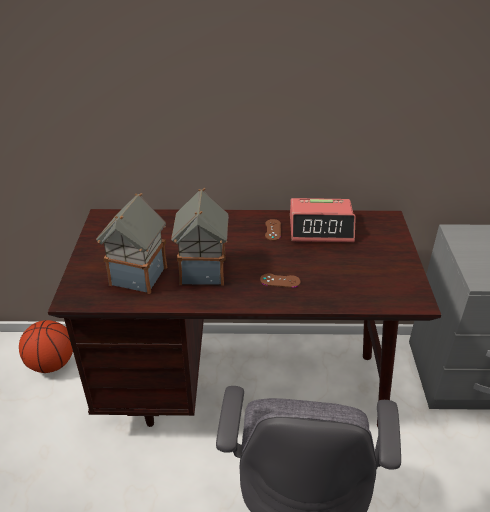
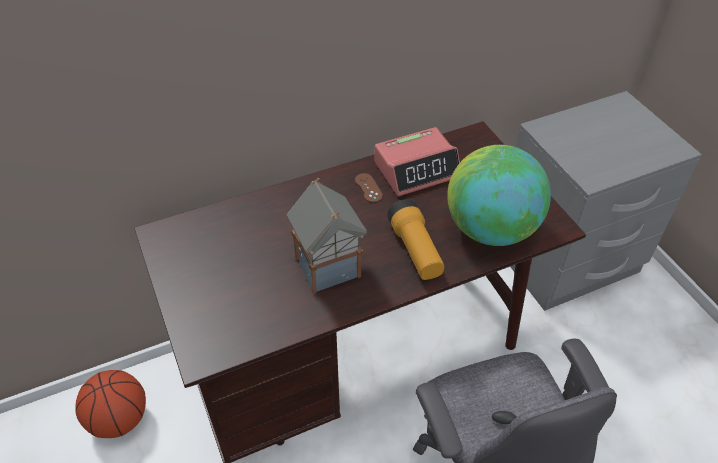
camera: 25 degrees left, 10 degrees up
(138, 277) = (260, 301): toy house -> none
(280, 281) = (415, 250): brown game controller -> flashlight
(354, 285) = (490, 229): none -> globe

